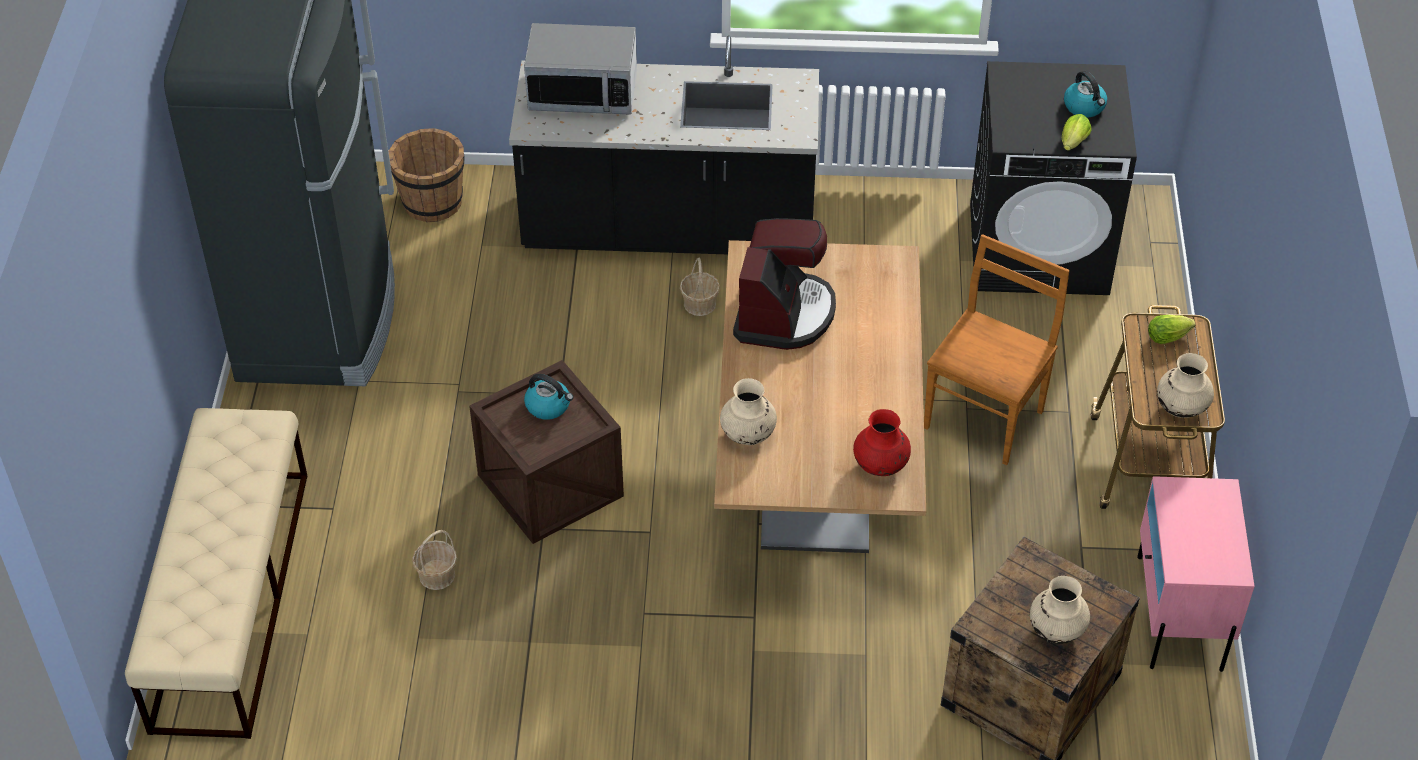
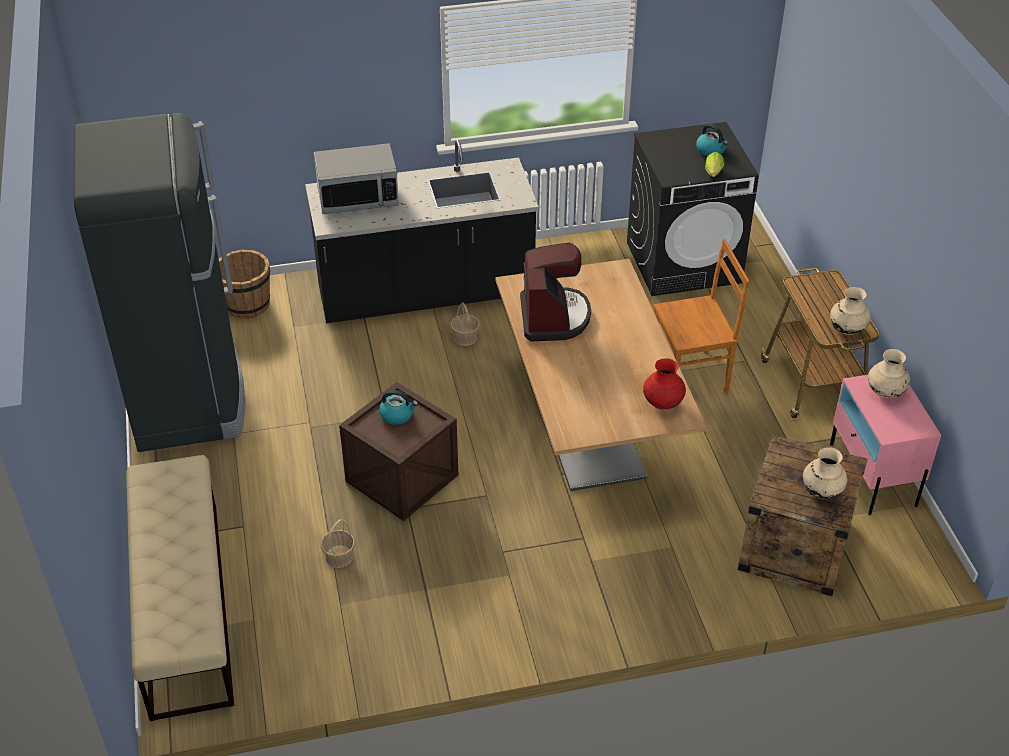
camera: 15 degrees left, 5 degrees down
(748, 435) = (561, 401): beige vase -> beige vase (885, 393)
(985, 417) = (691, 374): brown chair -> brown chair turned 60 degrees clockwise
(1170, 337) = (819, 287): lettuce -> none

